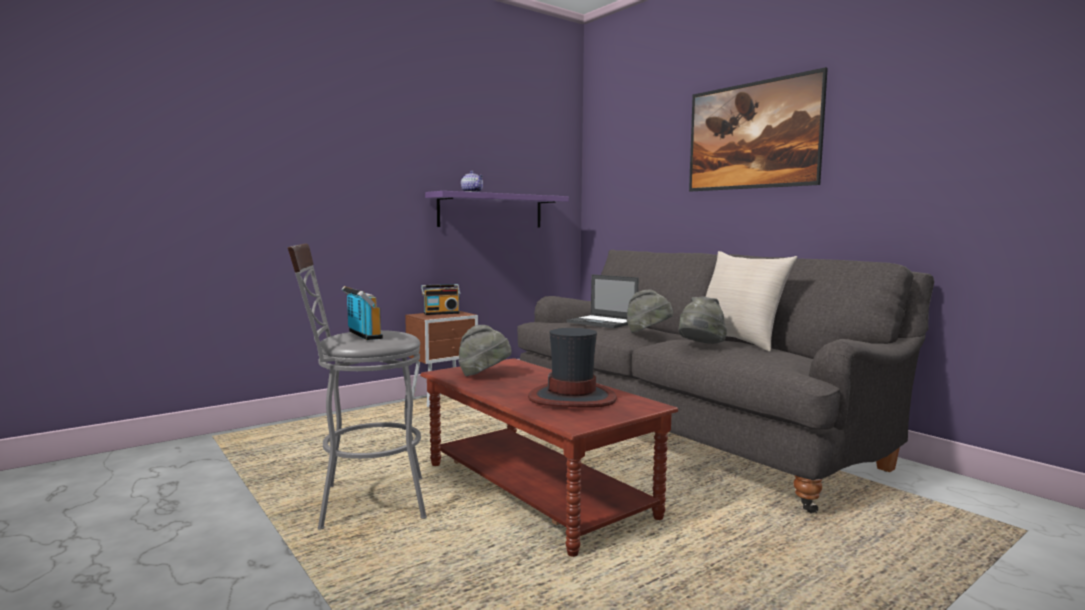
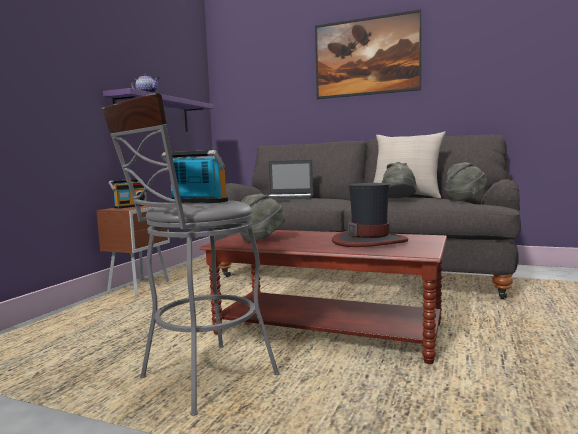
camera: 30 degrees left, 0 degrees up
(648, 333) = (340, 198): grey hat -> grey hat (465, 200)

